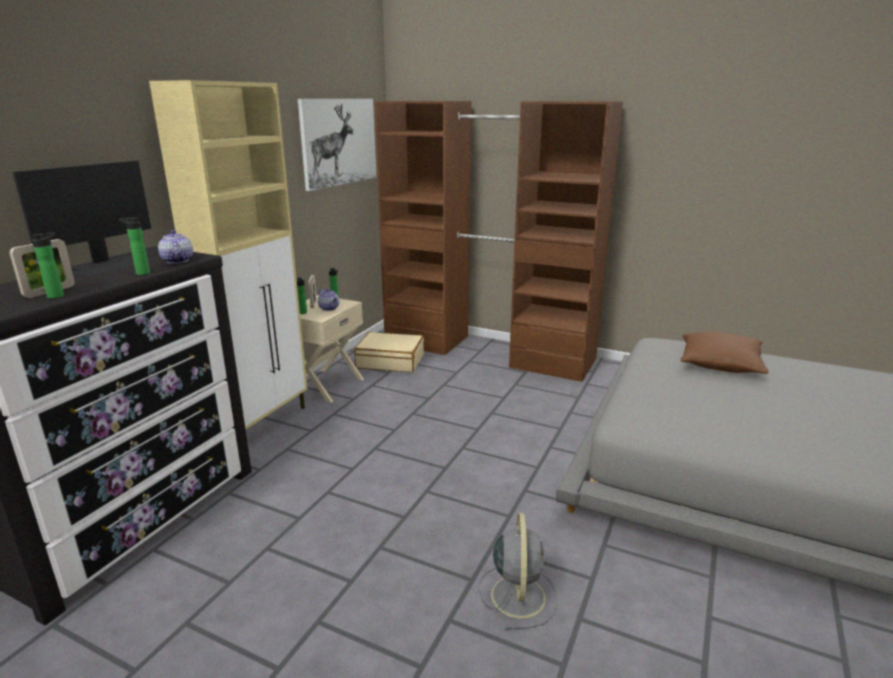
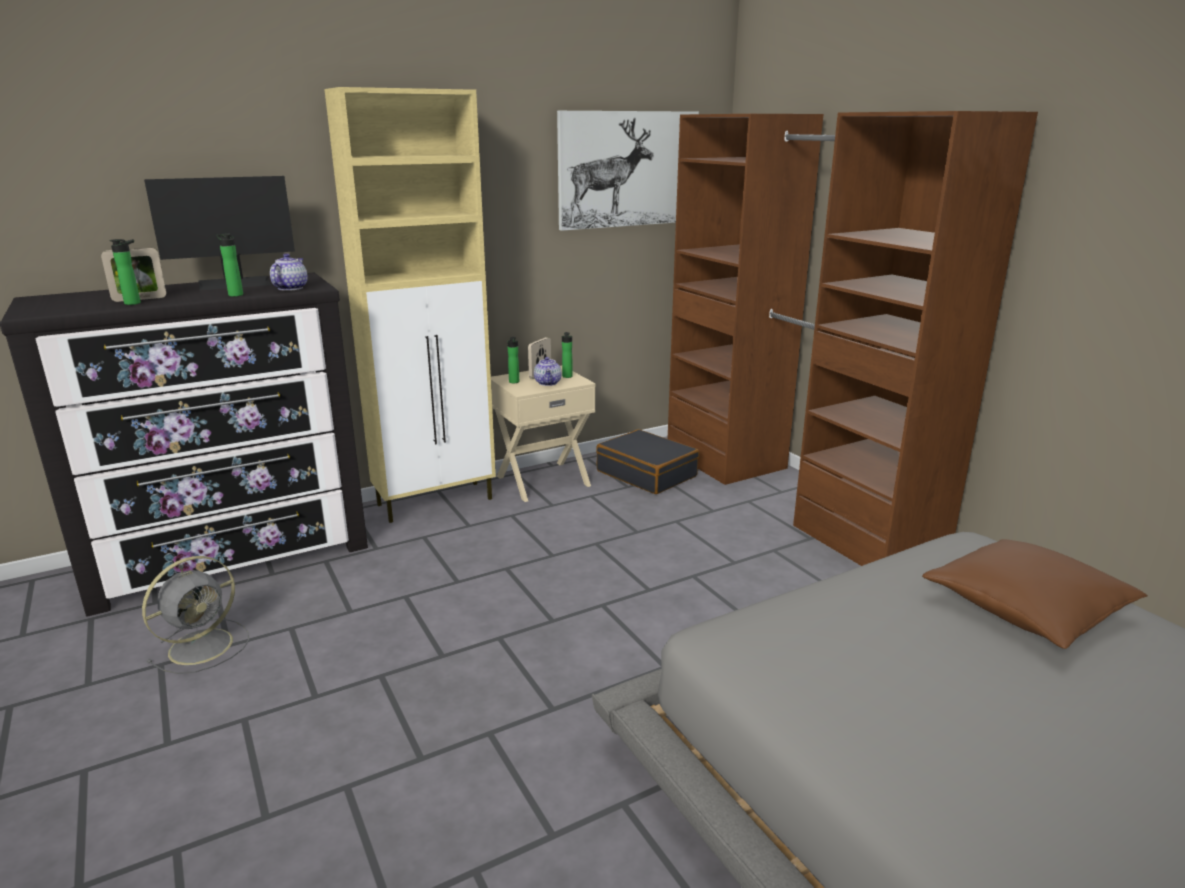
camera: 35 degrees right, 0 degrees up
(390, 361) = (647, 474): beige suitcase -> black suitcase
(518, 594) = (446, 802): grey fan -> grey fan (203, 645)

